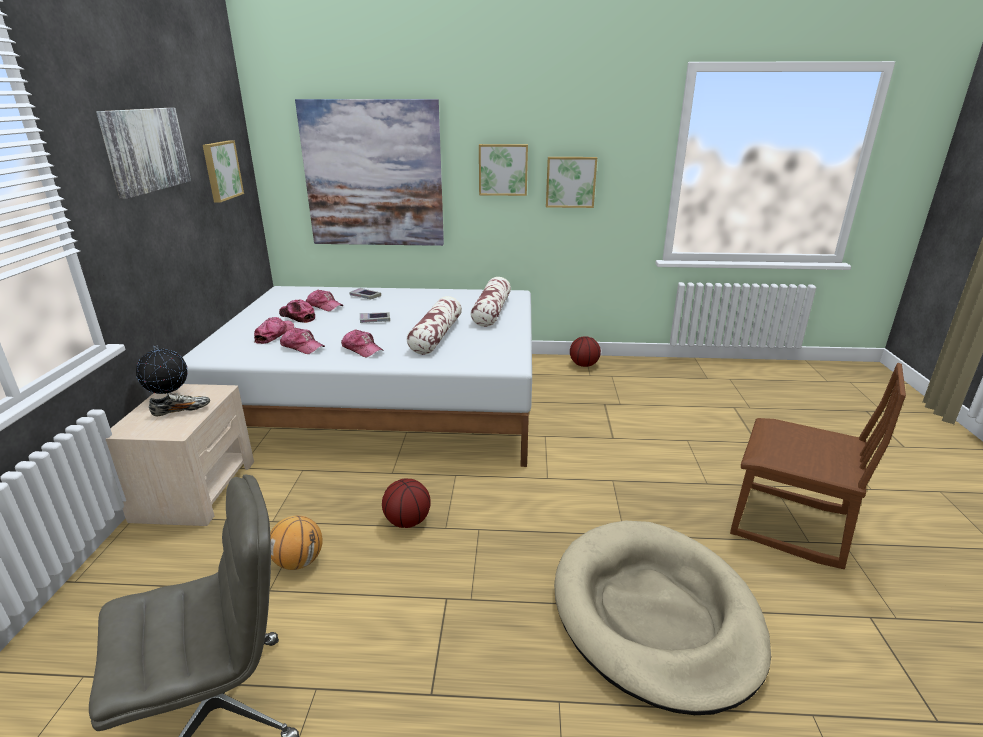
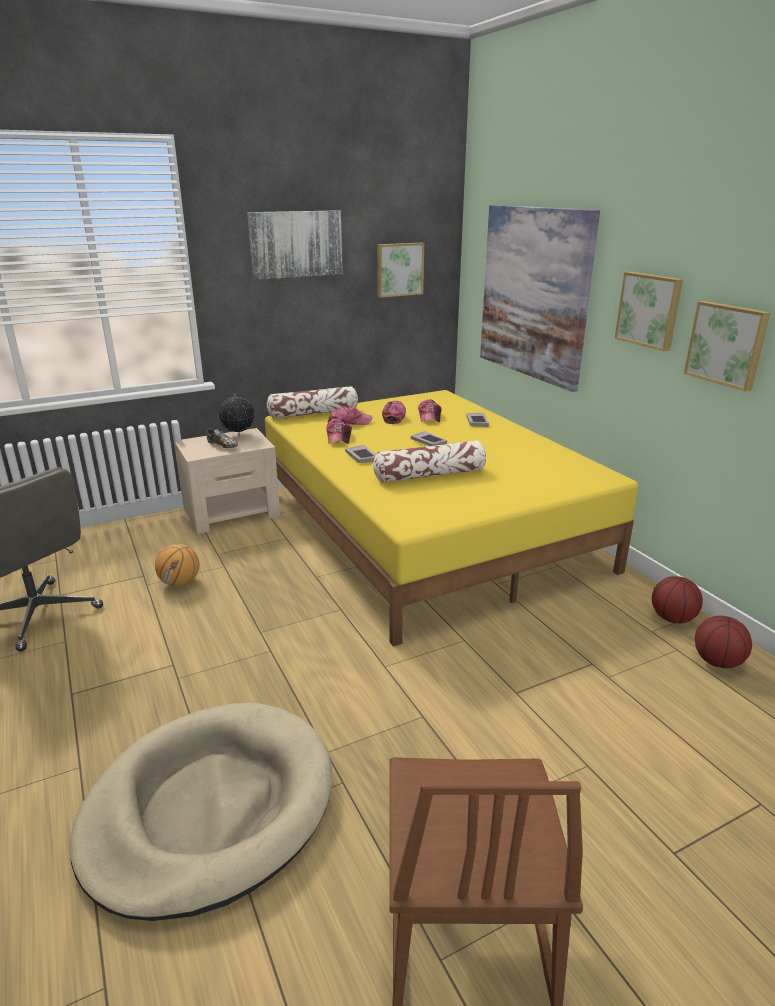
camera: 60 degrees right, 0 degrees up
(362, 349) = (361, 457): cap -> book
(384, 399) = (426, 528): white bed -> yellow bed
(407, 521) = (256, 610): basketball -> basketball (717, 661)
(491, 311) = (532, 480): pillow -> pillow (313, 413)

